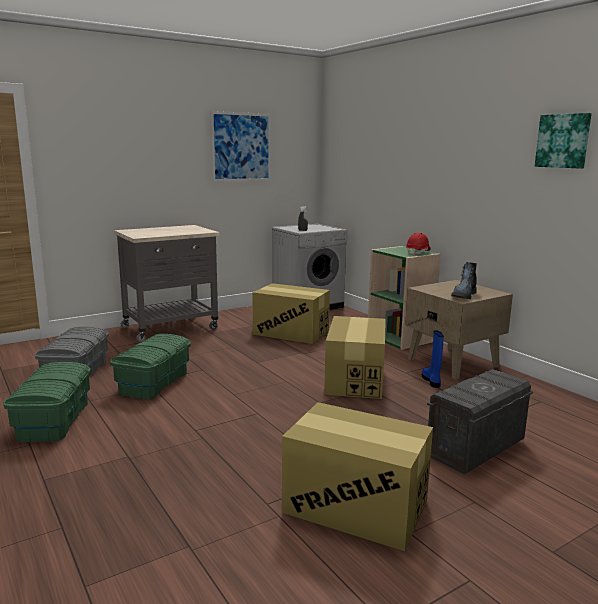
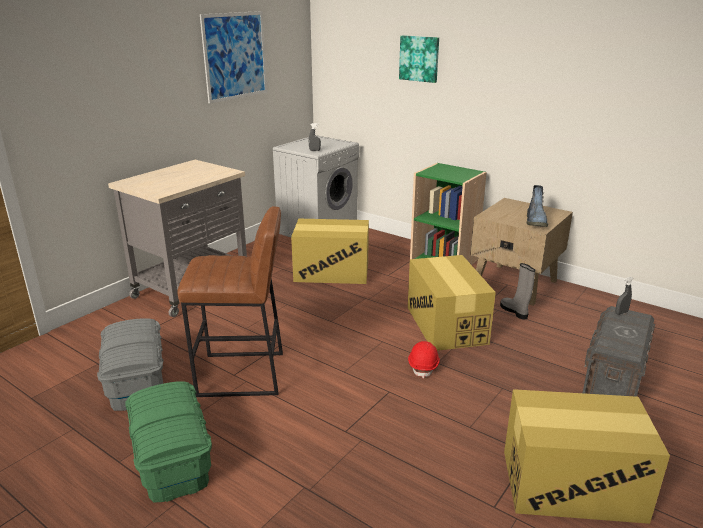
camera: 20 degrees left, 10 degrees up
(154, 382) = (243, 374): green storage box -> brown stool
(418, 252) = (464, 173): red hard hat -> red hard hat (423, 366)
(431, 381) = (514, 311): blue boot -> grey boot
(496, 375) = (621, 313): none -> grey spray bottle
(563, 141) = (636, 61): picture -> picture (419, 58)

